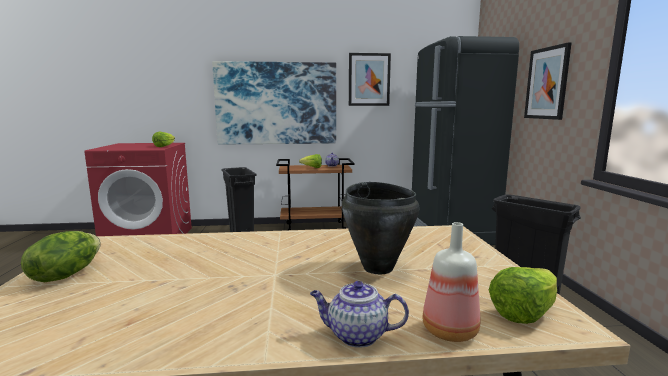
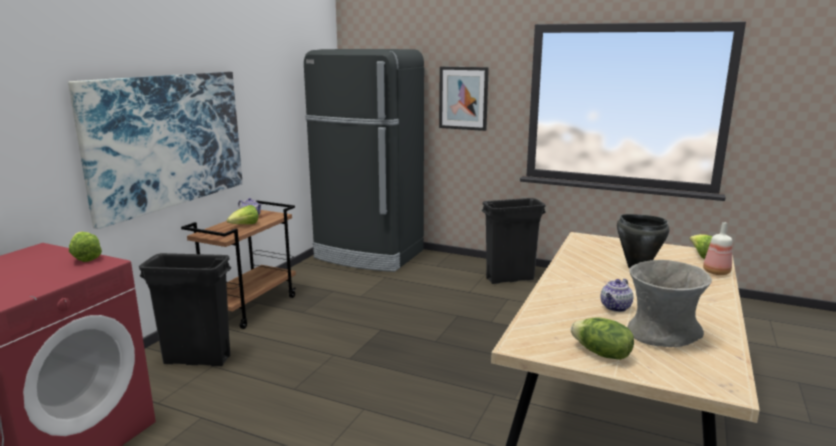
camera: 60 degrees left, 5 degrees up
(127, 301) = (661, 333): none -> grey vase
(356, 335) = (717, 288): teapot -> teapot (615, 308)
(369, 79) = (261, 91): picture -> none

